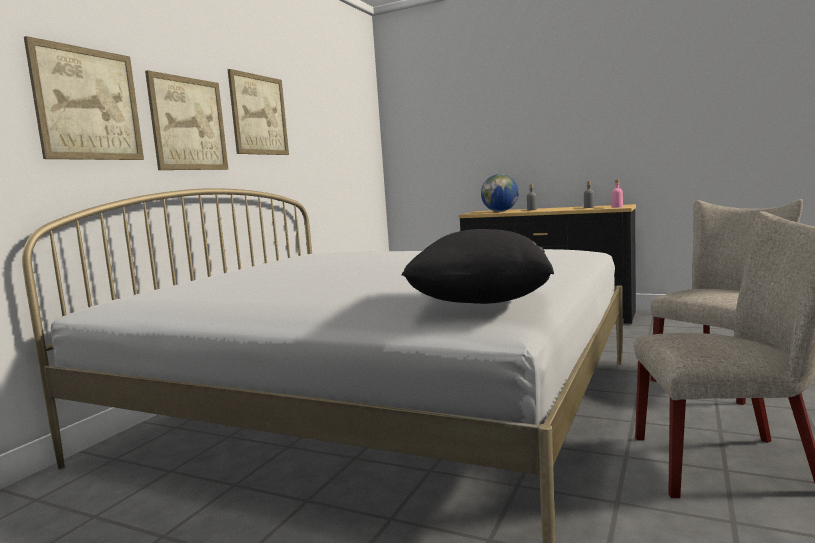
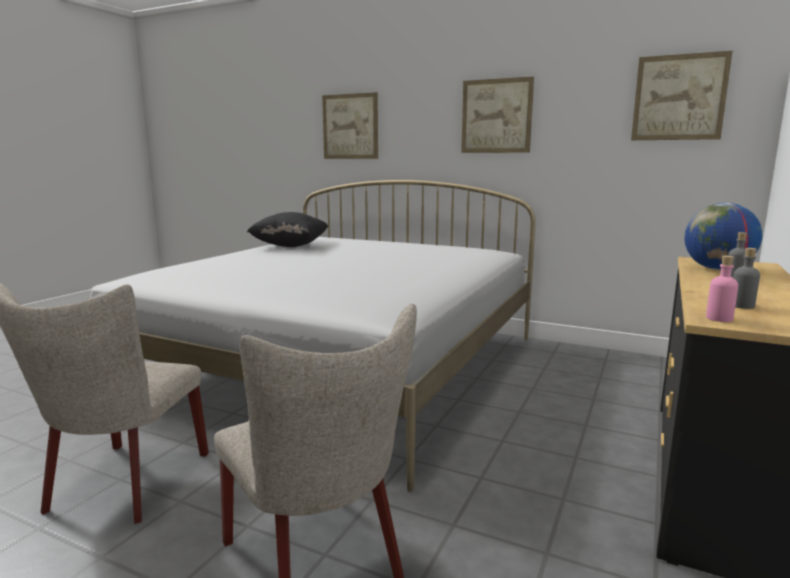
camera: 90 degrees right, 5 degrees up
(188, 124) = (418, 132): picture -> picture (679, 97)
(481, 302) = (166, 274): black pillow -> black pillow (290, 246)

